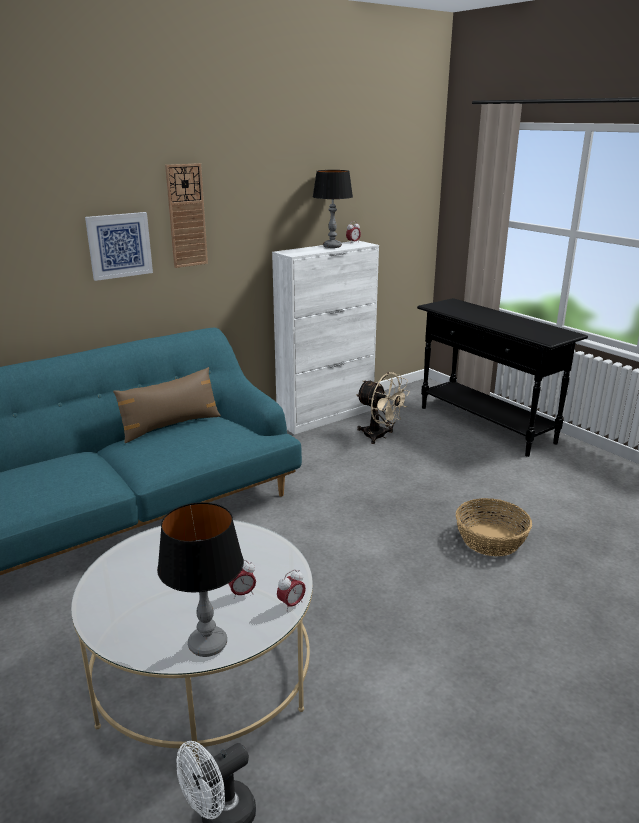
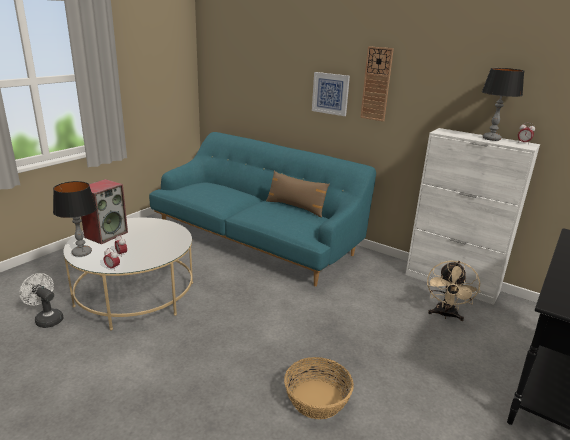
camera: 70 degrees right, 0 degrees up
(141, 612) = (106, 234): none -> speaker

